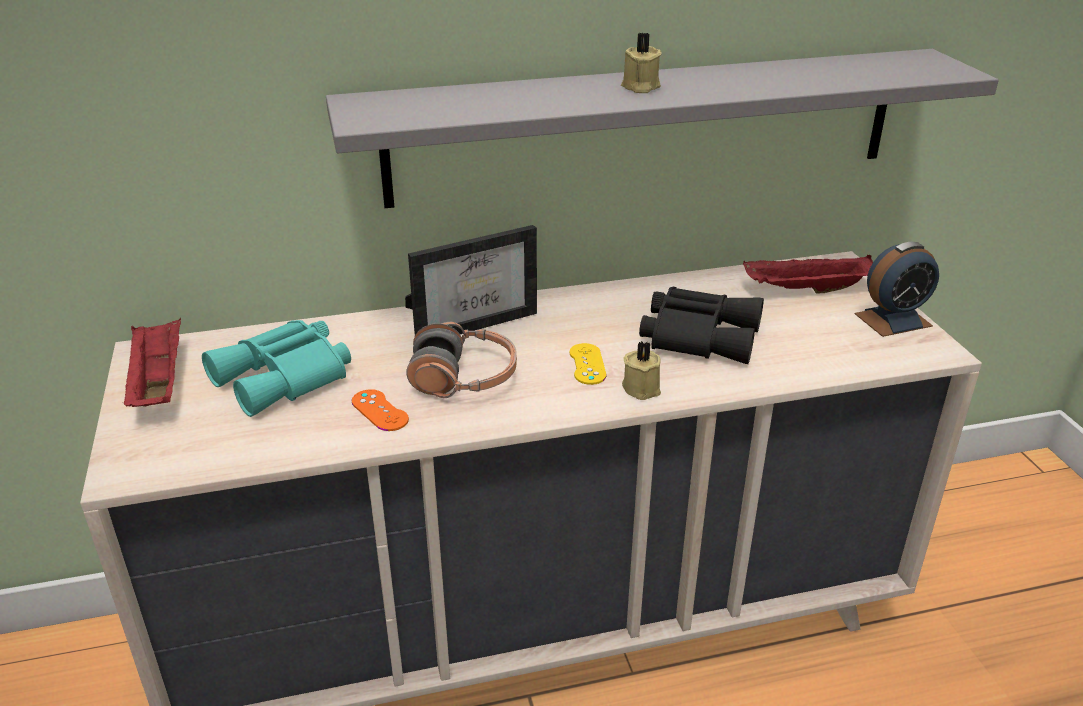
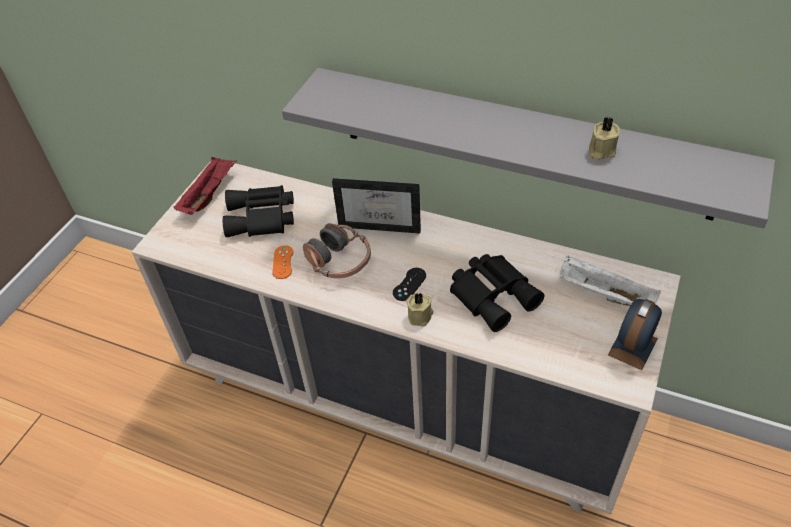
camera: 40 degrees right, 15 degrees up
(286, 377) = (262, 218): turquoise binoculars -> black binoculars
(587, 364) = (409, 284): yellow game controller -> black game controller
(640, 87) = (492, 127): beige candle -> beige candle (600, 151)
(807, 290) = (603, 294): red tray -> white tray
(893, 320) = (632, 346): alarm clock -> alarm clock turned 105 degrees clockwise

